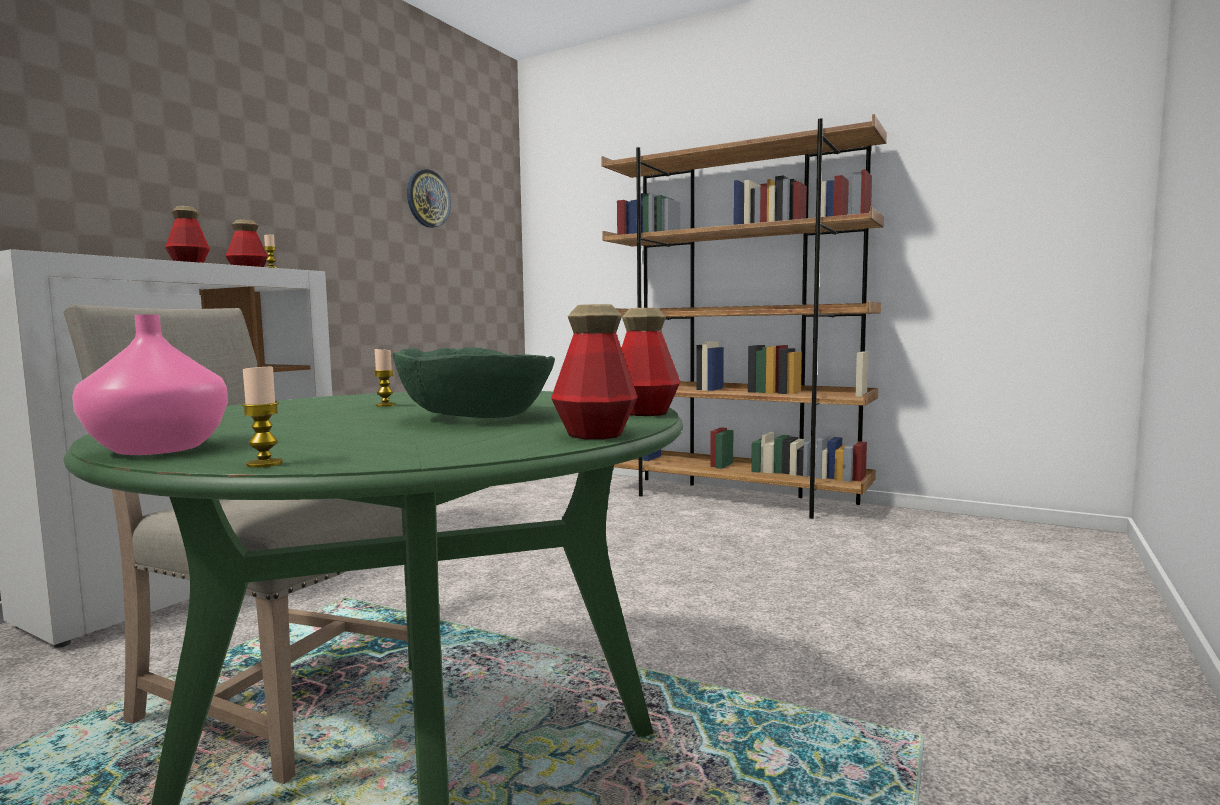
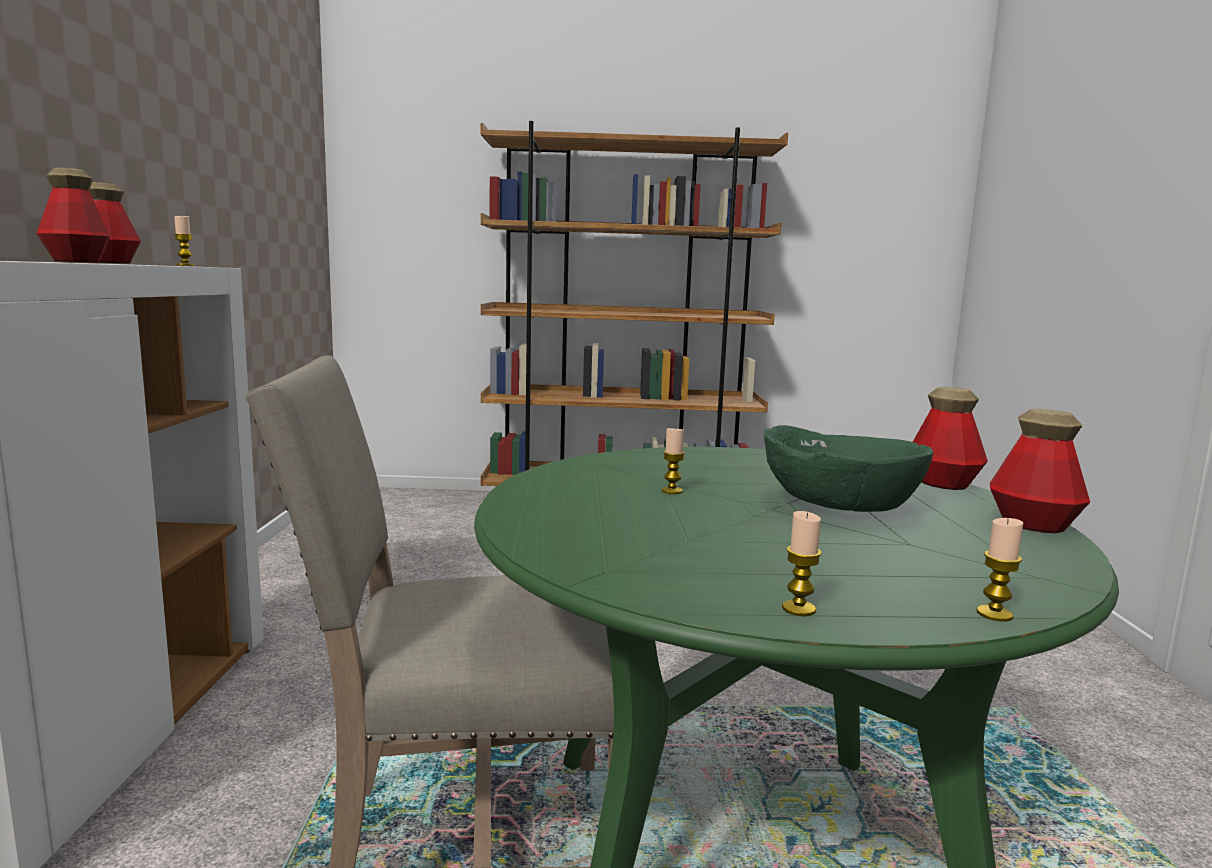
camera: 30 degrees left, 5 degrees up
(156, 449) = (798, 609): pink vase -> candle
(428, 199) = (251, 148): wall clock -> none

